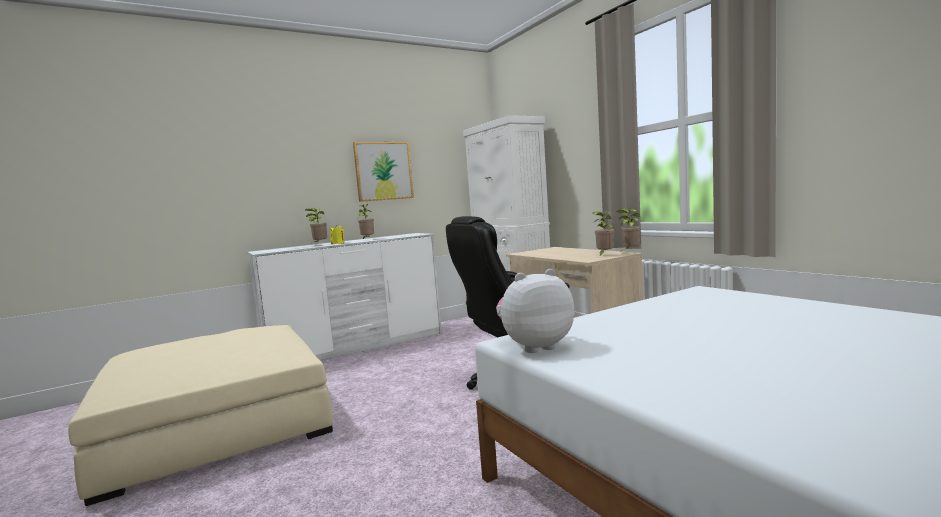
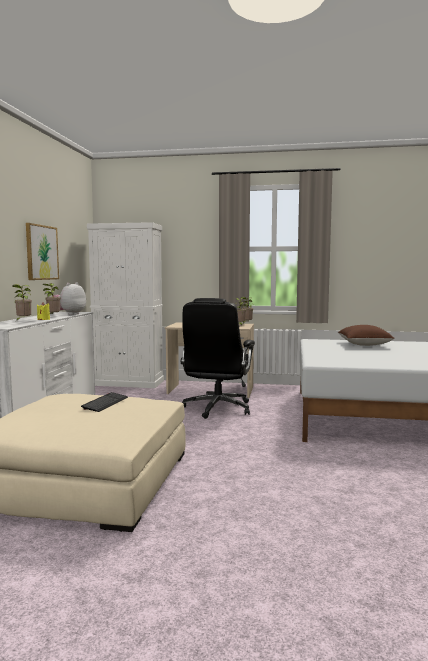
camera: 50 degrees left, 0 degrees up
(229, 346) = (105, 403): none -> keyboard
(534, 346) = (332, 363): plush toy -> plush toy (70, 314)
(776, 314) = (364, 345): none -> brown pillow

